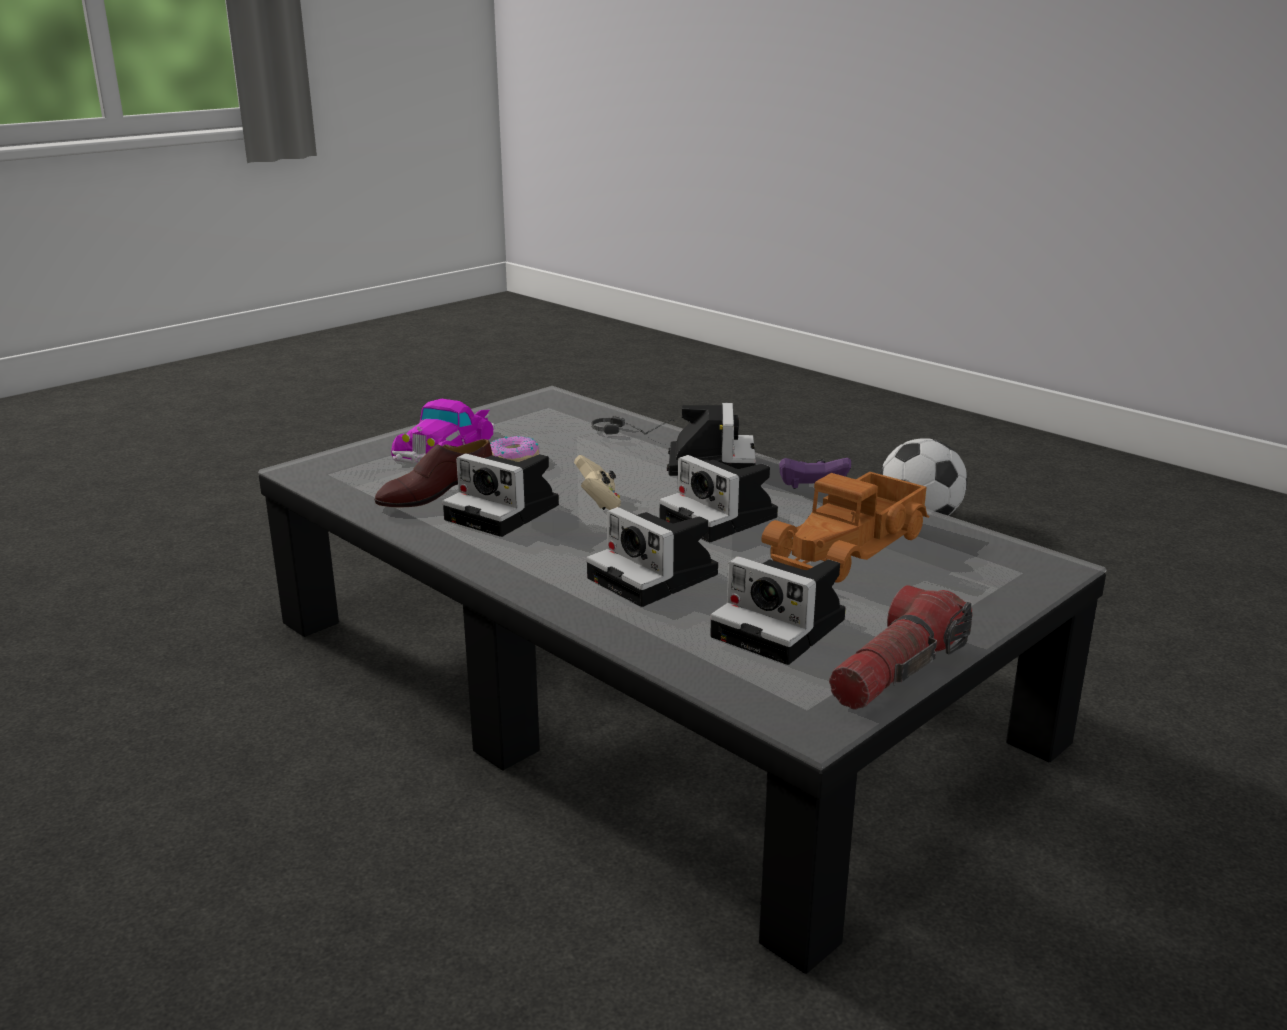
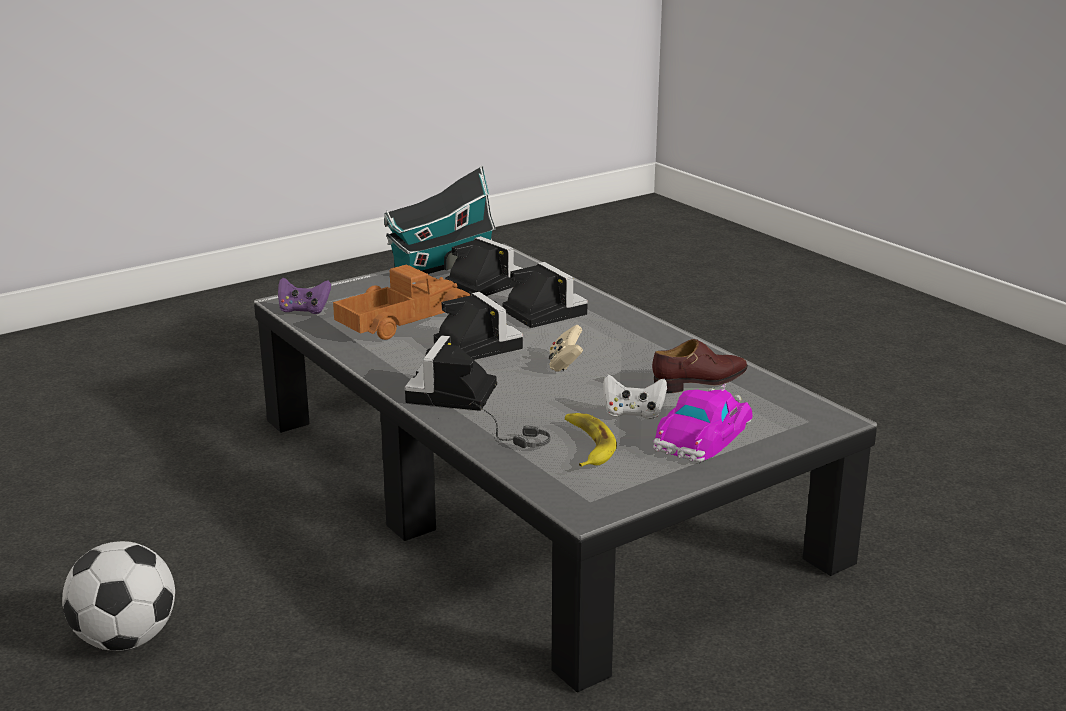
camera: 170 degrees left, 0 degrees up
(506, 513) = (639, 361): camera -> none
(514, 459) = (633, 414): donut -> white game controller
(556, 432) = (587, 445): none -> banana
(812, 489) = (386, 363): purple game controller -> purple game controller (304, 310)
(897, 670) = (439, 265): flashlight -> toy house

